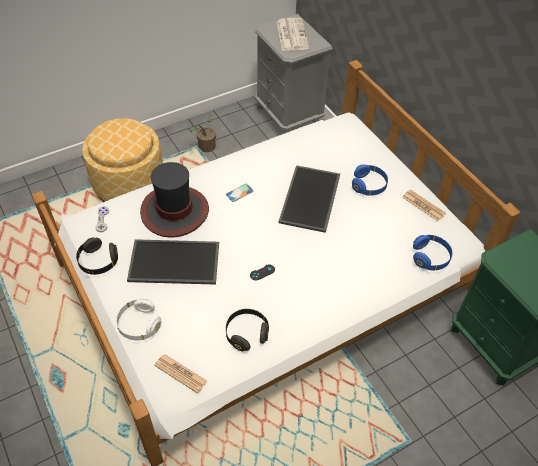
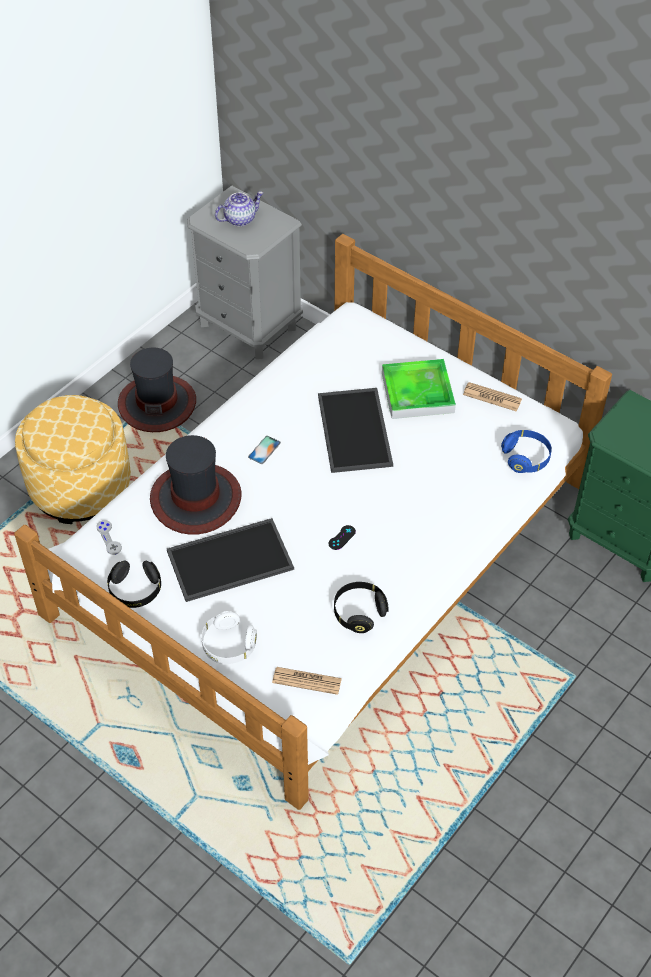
camera: 20 degrees left, 0 degrees up
(205, 147) = (157, 403): potted plant -> hat
(291, 34) = (240, 219): newspaper -> teapot
(368, 186) = (417, 392): blue headphones -> tray

